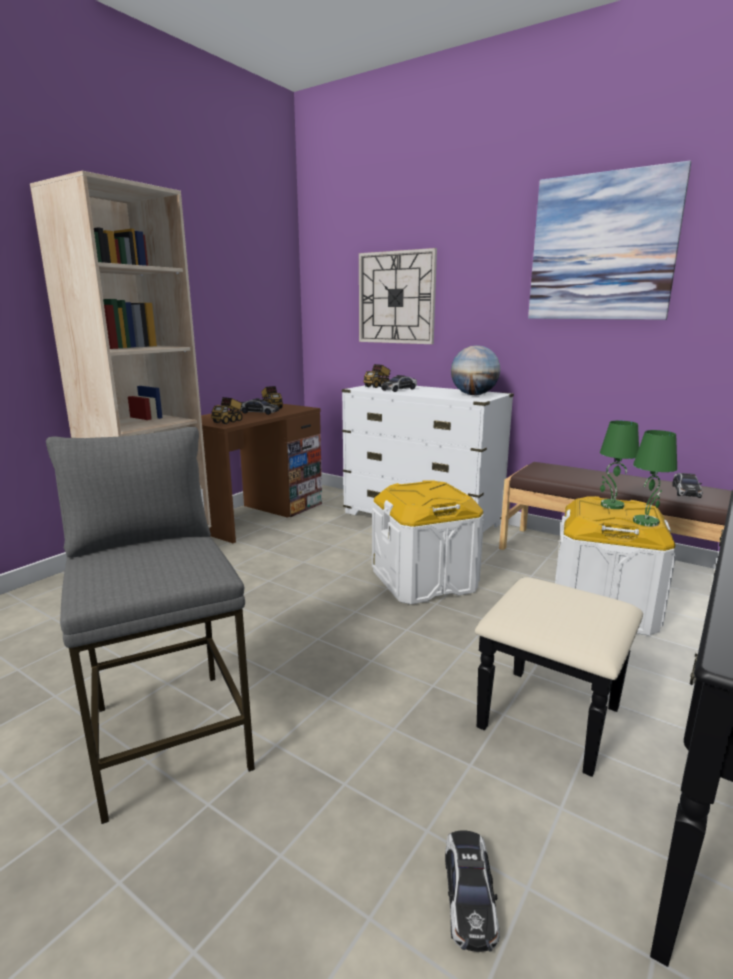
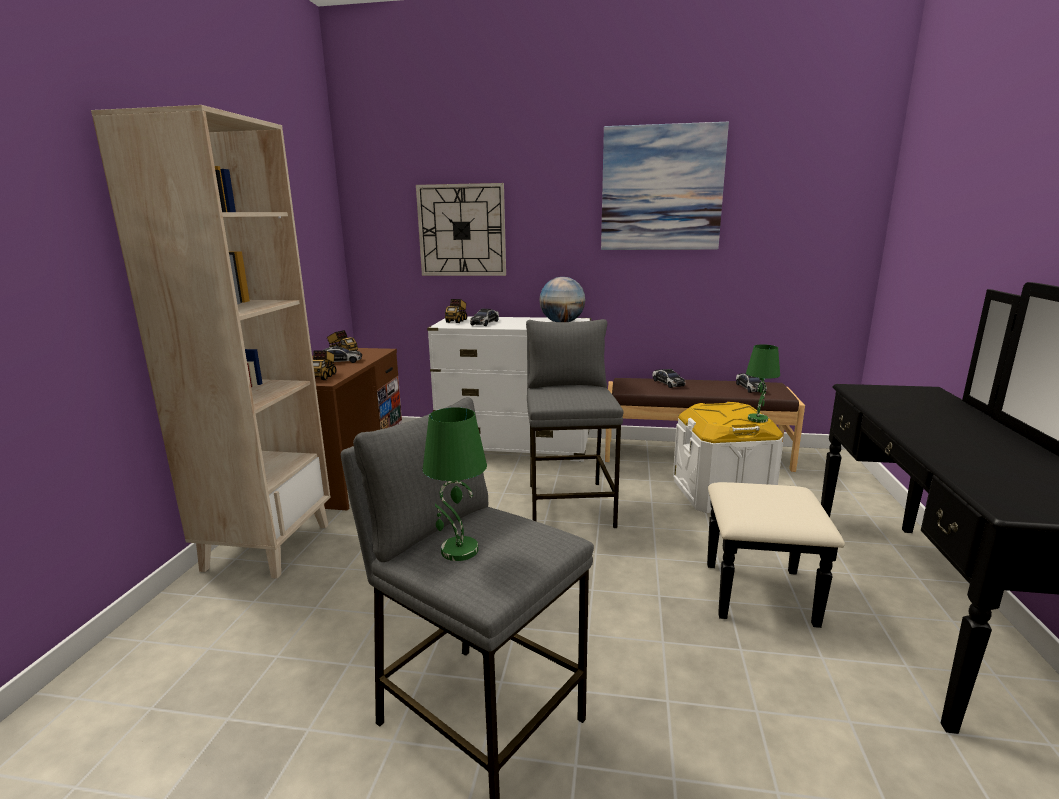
camera: 25 degrees left, 0 degrees up
(424, 580) = (570, 505): white storage box -> grey stool
(469, 896) = (823, 744): toy car -> toy car (668, 383)
(611, 505) = (720, 409): green table lamp -> green table lamp (458, 550)

